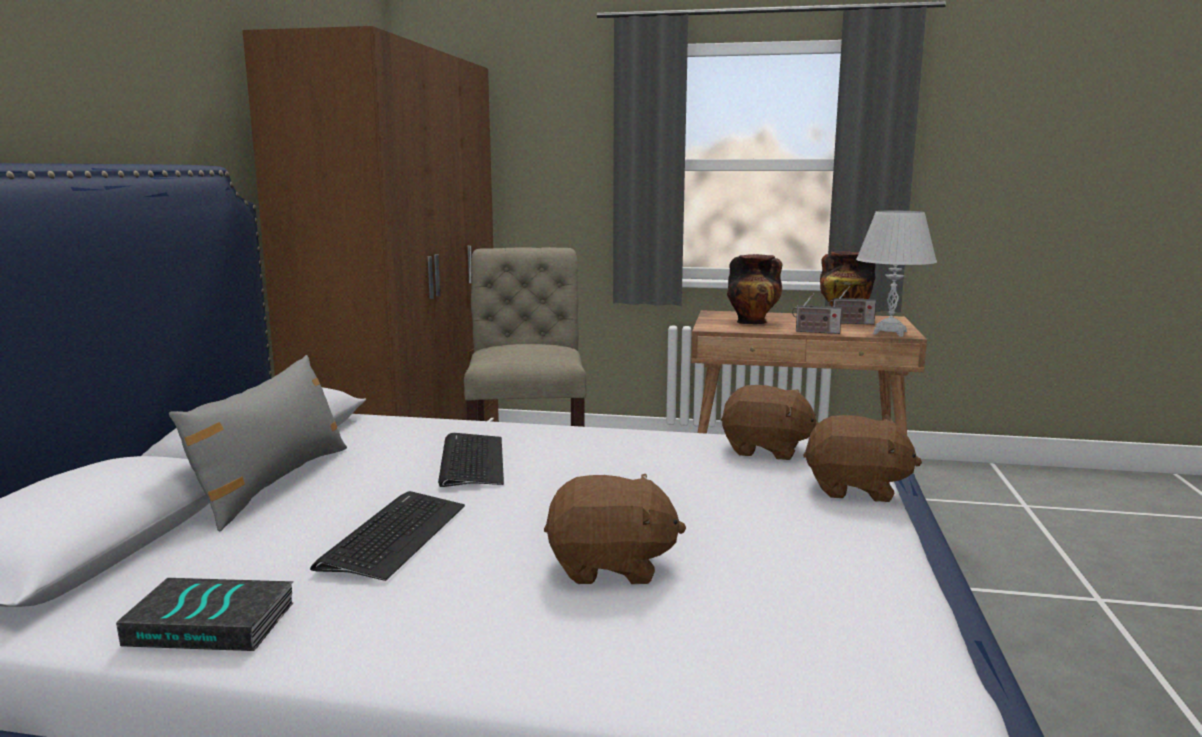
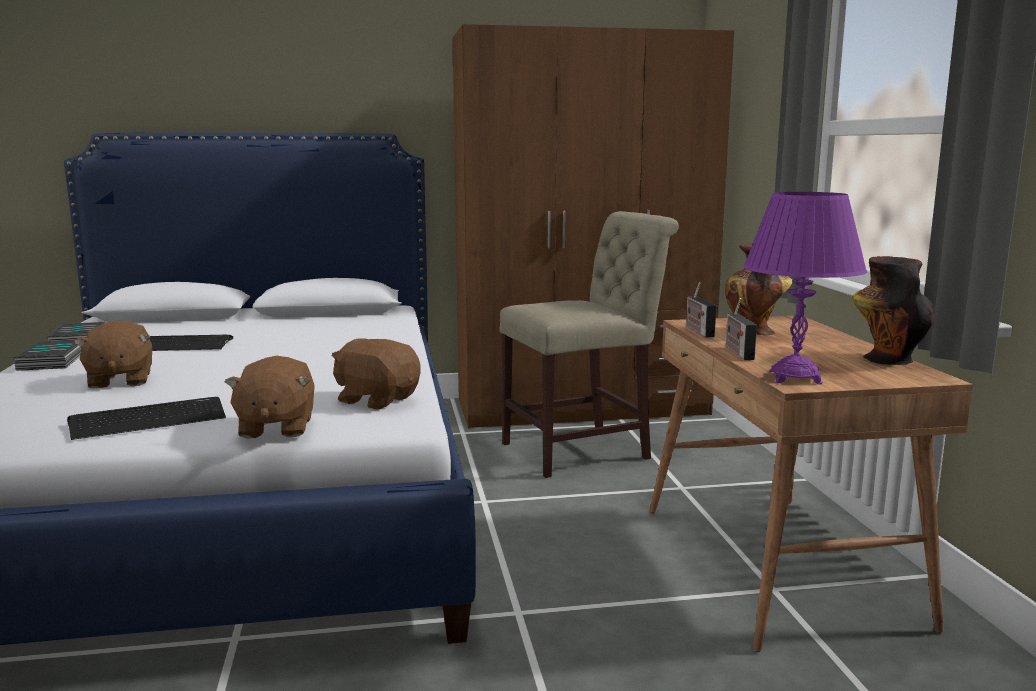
camera: 70 degrees right, 0 degrees up
(273, 483) = (260, 321): grey pillow -> none
(393, 635) = (53, 361): none -> book
(471, 461) = (310, 342): keyboard -> keyboard (149, 420)
(766, 450) = (377, 399): brown plush toy -> brown plush toy turned 120 degrees clockwise
(850, 323) = (838, 362): radio -> radio (698, 331)
(890, 333) = (795, 377): white table lamp -> purple table lamp

